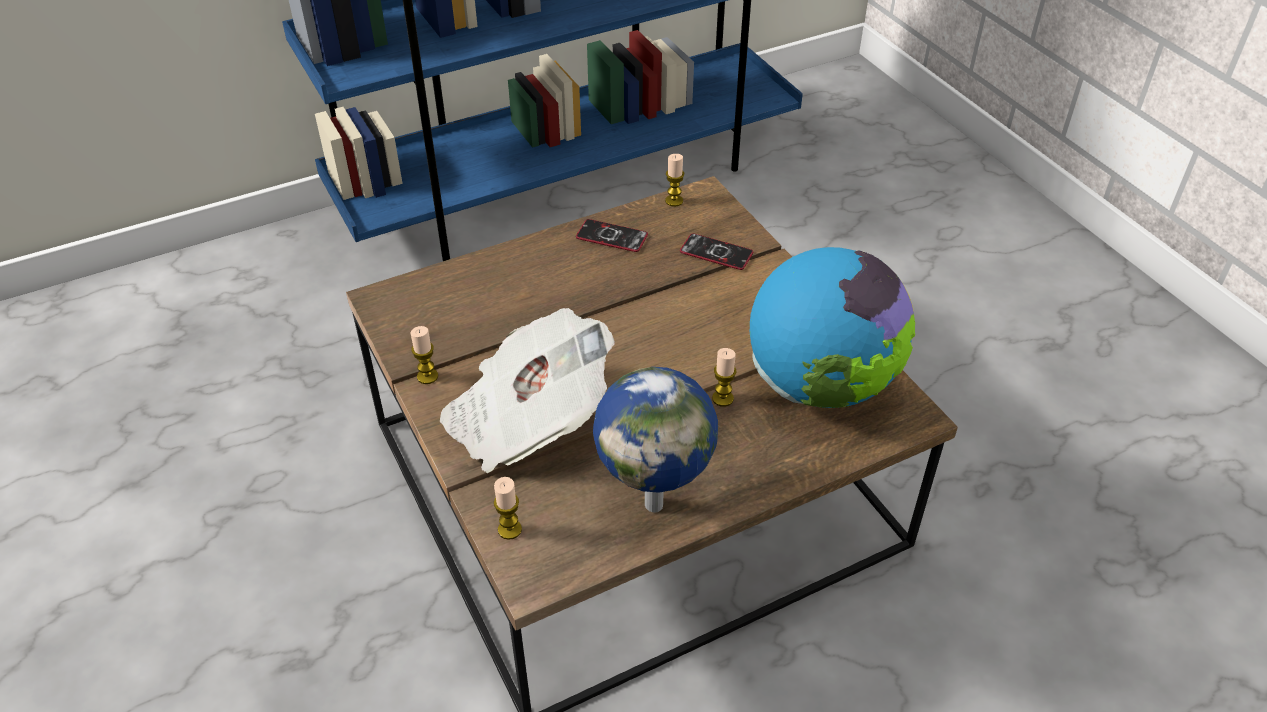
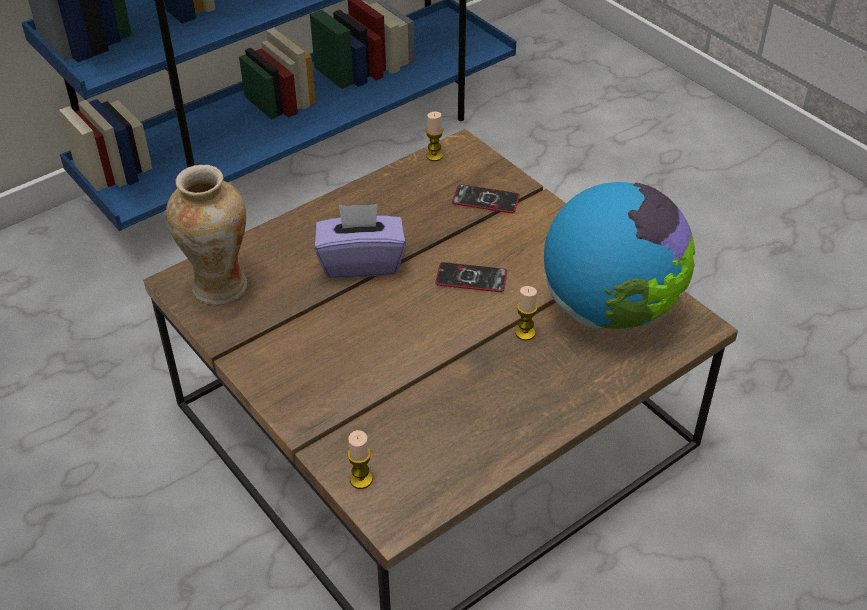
camera: 10 degrees left, 0 degrees up
(419, 310) = (220, 288): none -> vase
(427, 376) = (245, 349): candle -> none
(527, 420) = (350, 377): newspaper -> none
(569, 302) = (361, 262): none -> purple tissue box
(612, 237) = (385, 196): phone -> phone (471, 278)
(655, 502) = (488, 435): globe -> none

